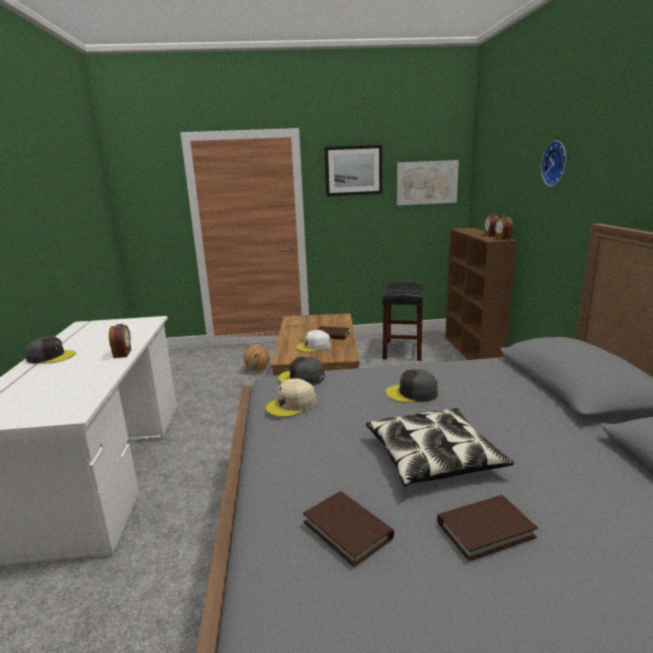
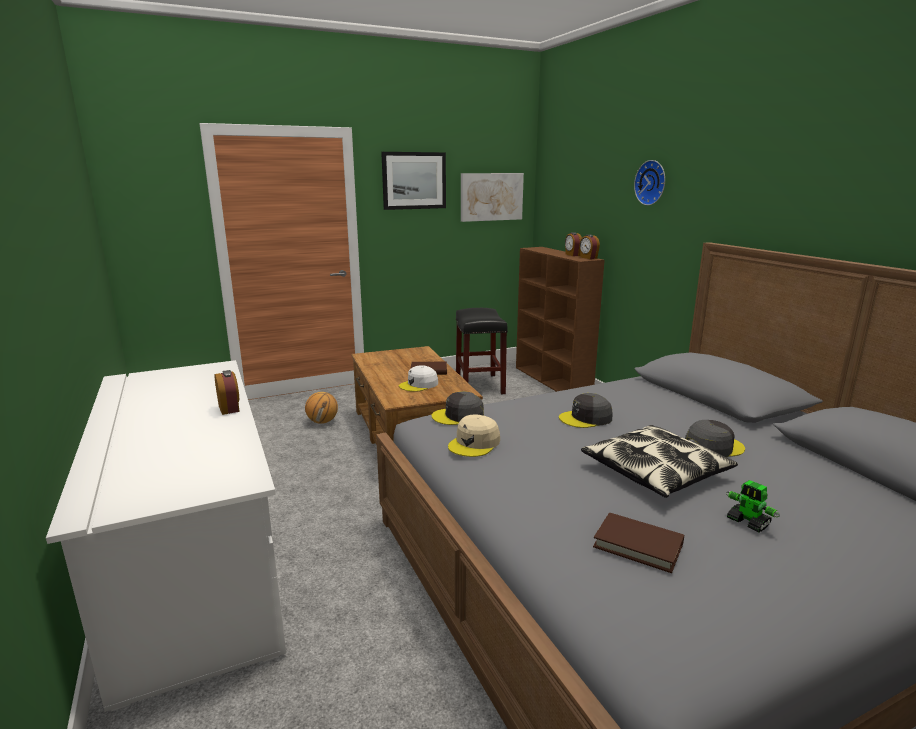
camera: 20 degrees left, 0 degrees up
(51, 356) = (126, 421): grey cap -> grey cap (713, 447)
(485, 530) = (748, 522): brown book -> toy robot

